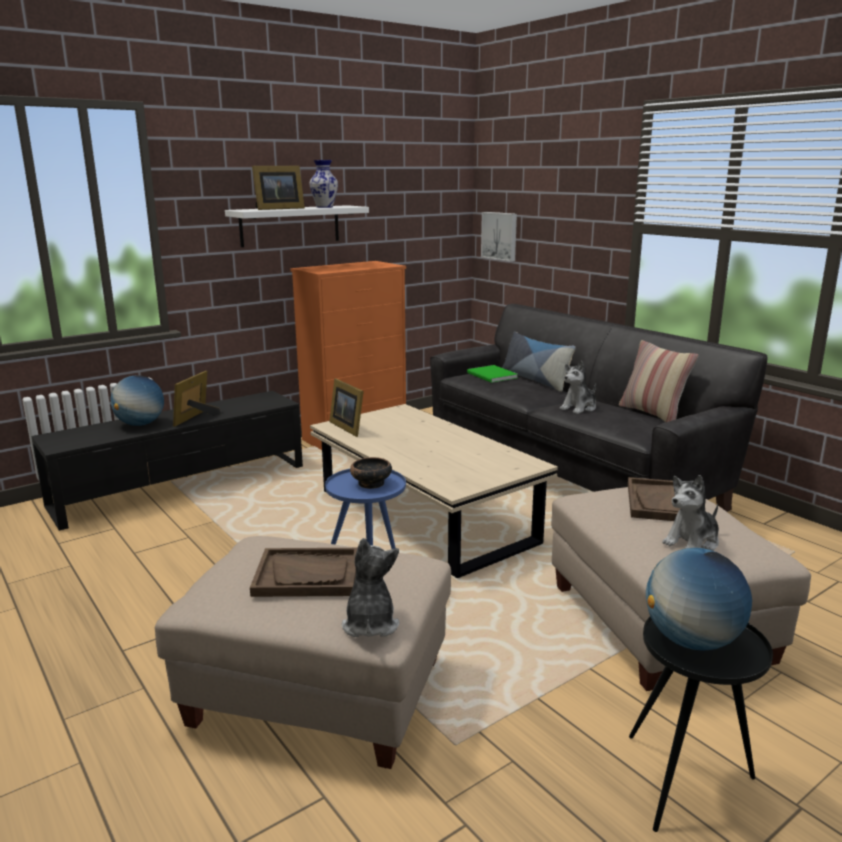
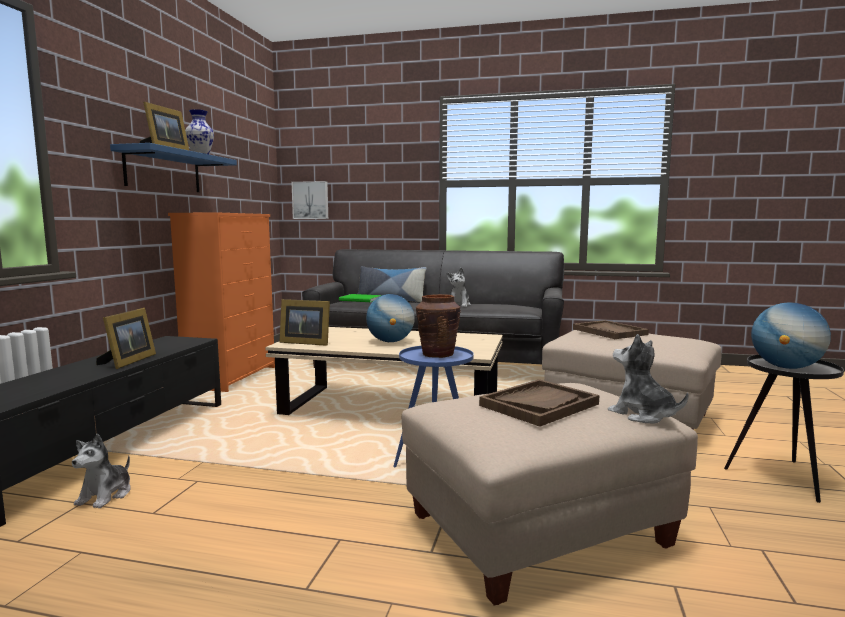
camera: 40 degrees left, 10 degrees down
(140, 424) = (64, 376): globe -> globe (390, 341)
(196, 418) = (128, 361): picture frame -> picture frame turned 150 degrees counterclockwise
(290, 225) = (163, 171): white shelf -> blue shelf
(371, 484) = (437, 355): bowl -> brown vase
(653, 413) = (501, 303): pillow -> none
(692, 542) = (667, 341): plush toy -> plush toy (106, 495)

